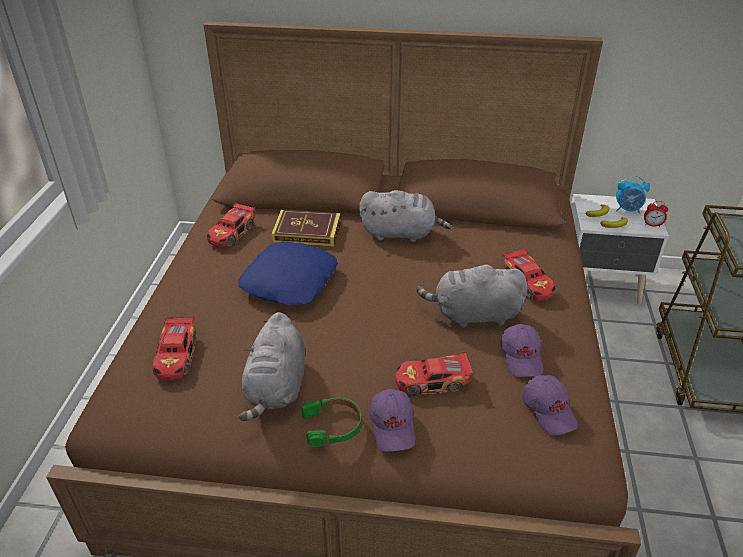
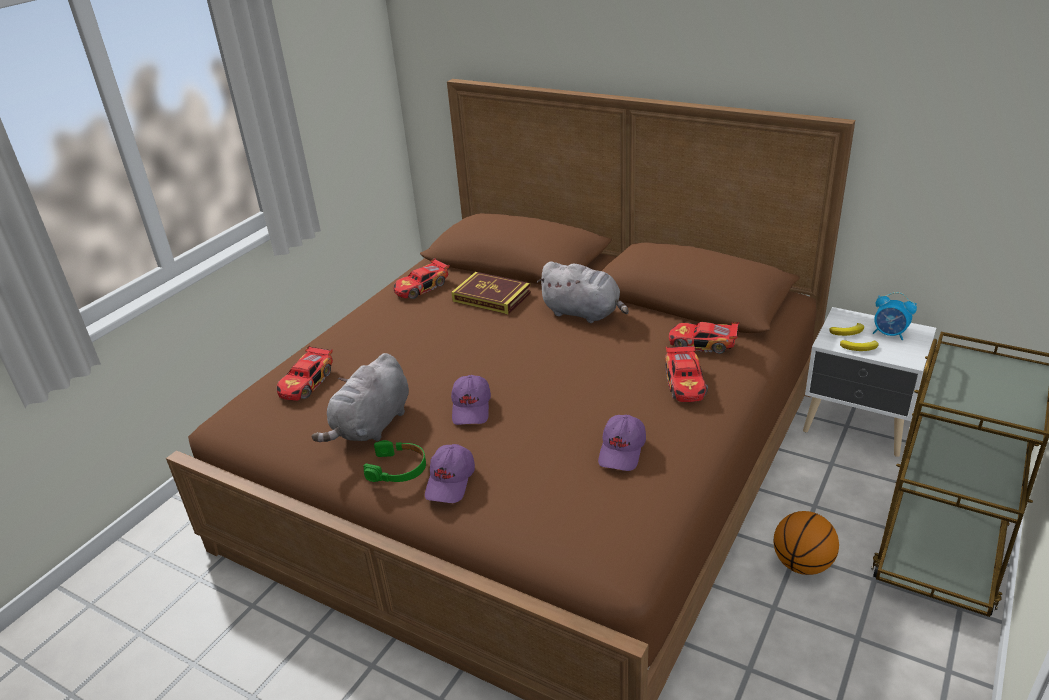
camera: 25 degrees right, 5 degrees down
(290, 281) = (445, 339): blue pillow -> none
(432, 382) = (515, 453): toy car -> toy car (702, 344)
(473, 315) = (601, 402): grey plush toy -> none
(549, 410) = (613, 505): purple cap -> purple cap (472, 408)
(626, 408) = (802, 564): none -> basketball
(652, 225) = (909, 355): alarm clock -> none

